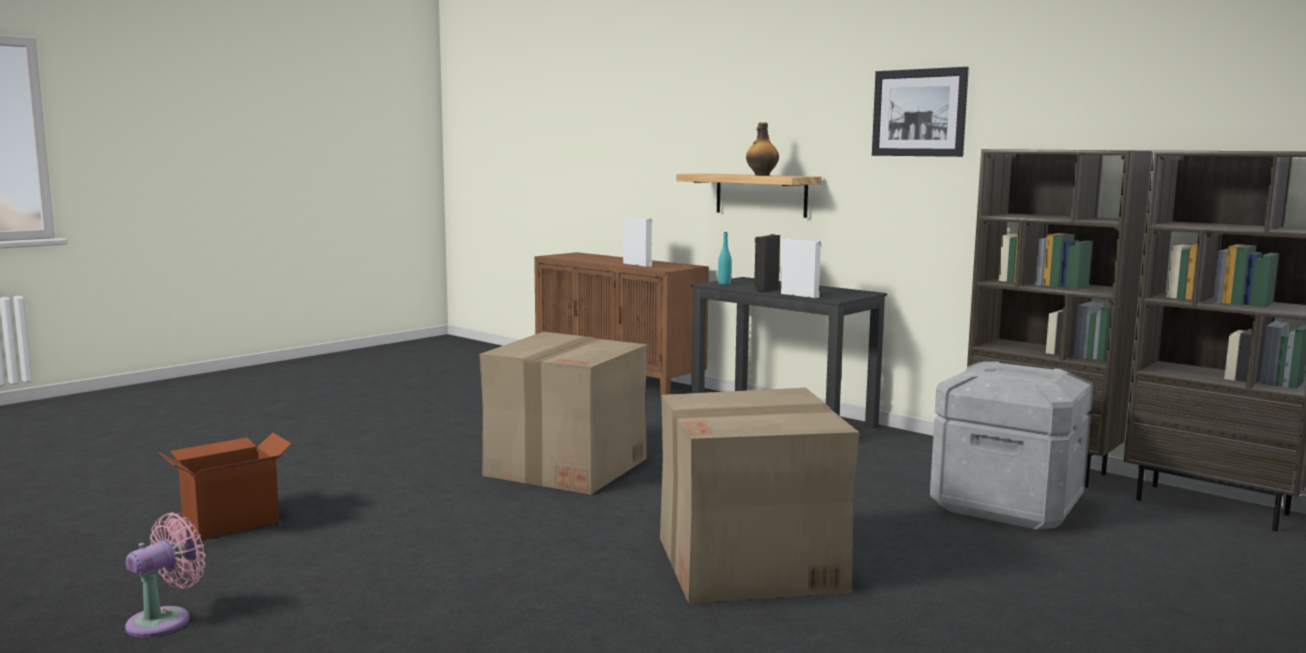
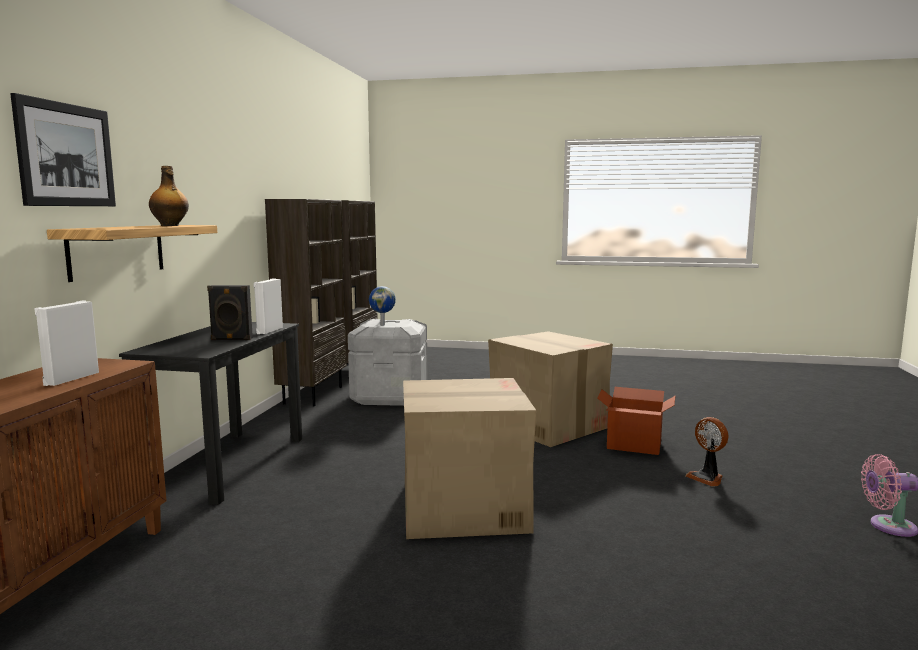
camera: 120 degrees left, 0 degrees up
(230, 522) = (808, 596): cardboard box -> cardboard box (634, 446)
(430, 586) = (707, 478): none -> fan
(724, 283) = (196, 351): turquoise bottle -> none
(919, 113) = (222, 167): picture -> picture (66, 155)
(1004, 370) = (382, 324): none -> globe

